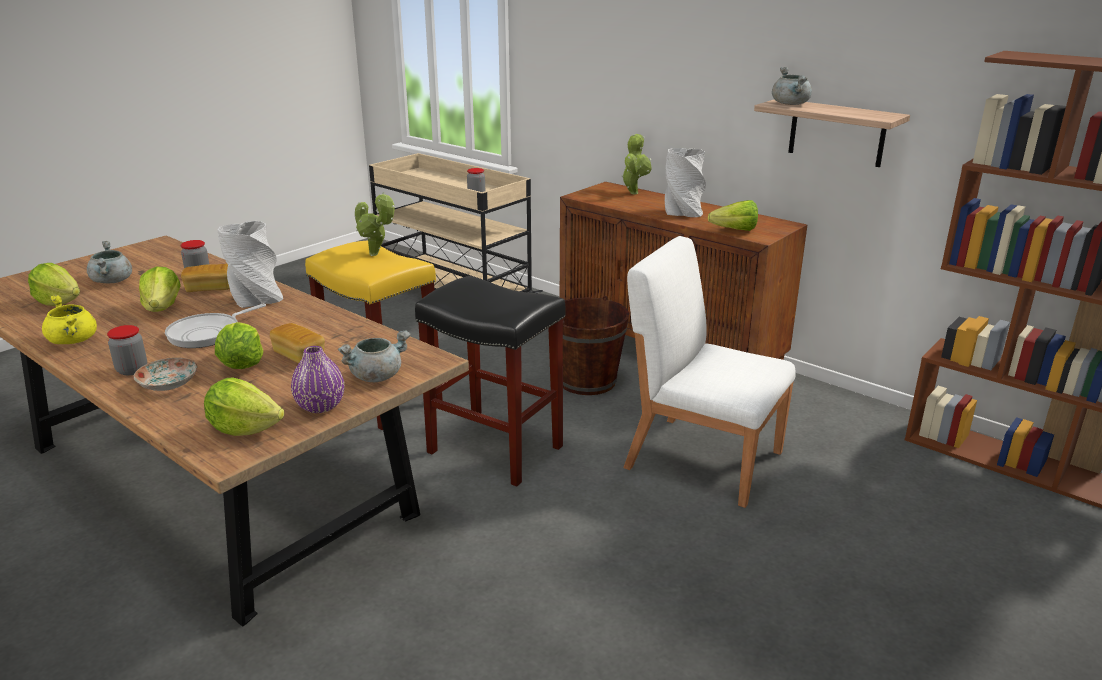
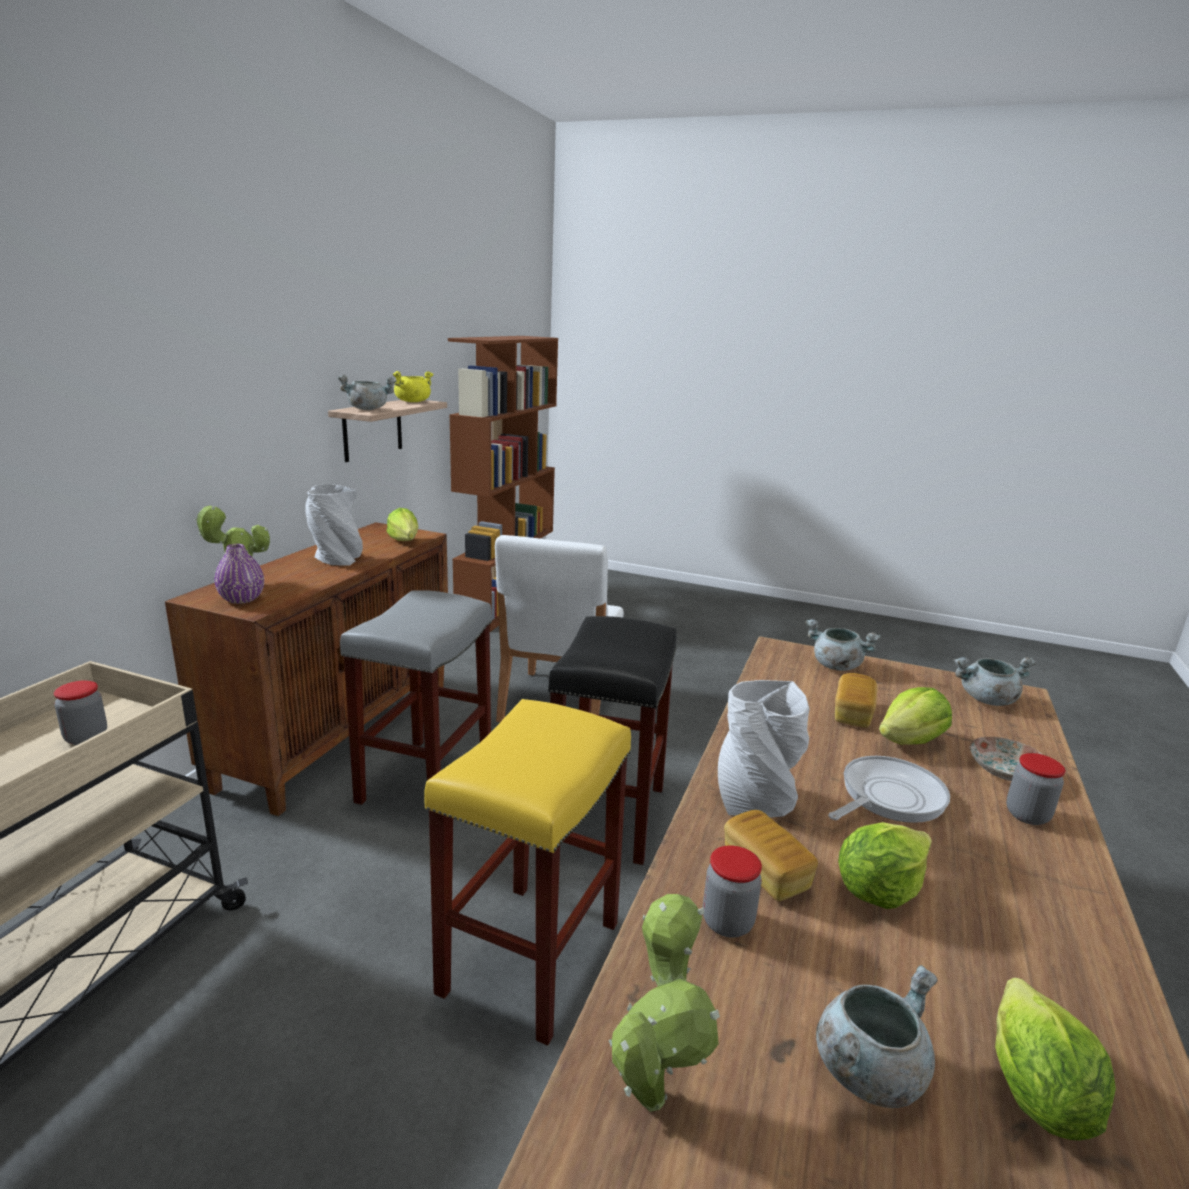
camera: 110 degrees left, 5 degrees down
(74, 341) = (1069, 929): yellow cooking pot -> yellow cooking pot (413, 401)
(208, 333) = (888, 797): frying pan -> frying pan turned 60 degrees counterclockwise
(244, 428) = (986, 700): lettuce -> grey cooking pot
(320, 406) = (910, 677): purple vase -> purple vase (242, 599)
(376, 255) = (517, 744): potted plant -> potted plant (652, 1089)
(587, 381) = (426, 778): brown bucket -> grey stool

